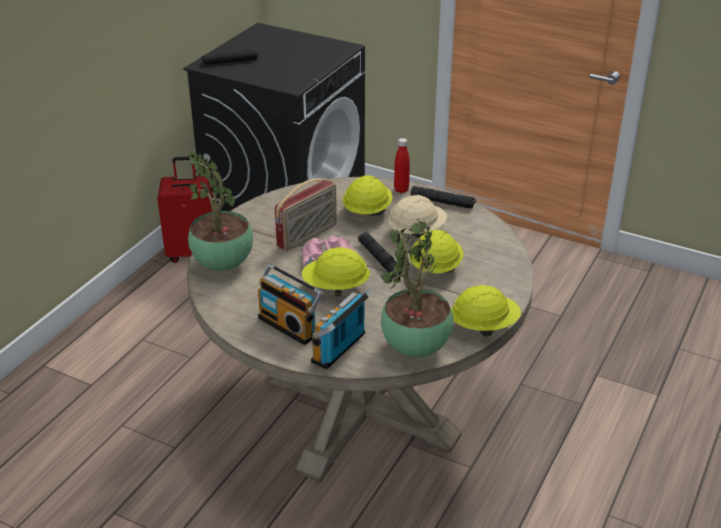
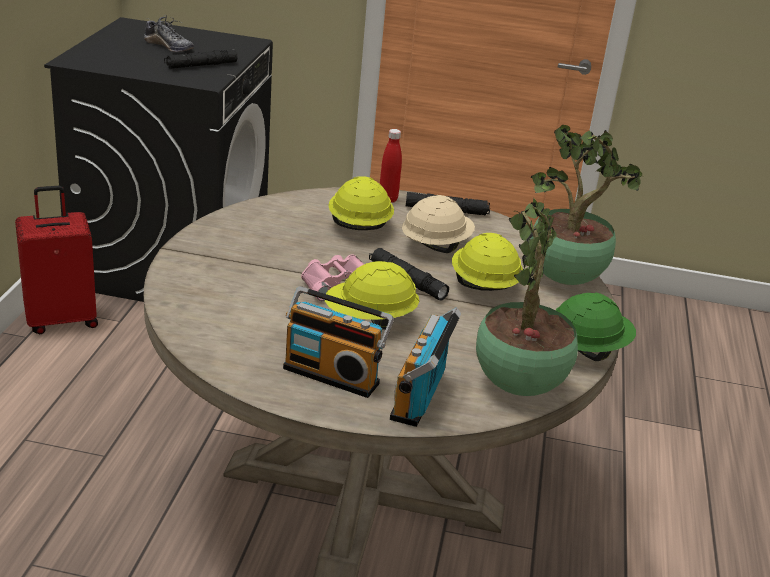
camera: 20 degrees left, 5 degrees down
(224, 265) = (199, 305): potted plant -> potted plant (567, 280)
(230, 62) = (106, 57): black flashlight -> black flashlight (201, 65)
(280, 52) = (169, 47): none -> shoe
(308, 236) = (297, 259): radio -> none
(484, 326) = (586, 350): yellow hard hat -> green hard hat

